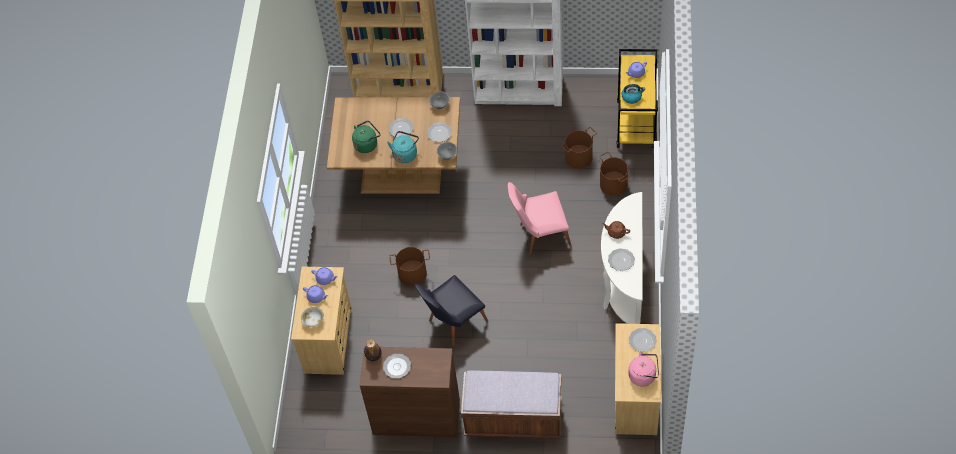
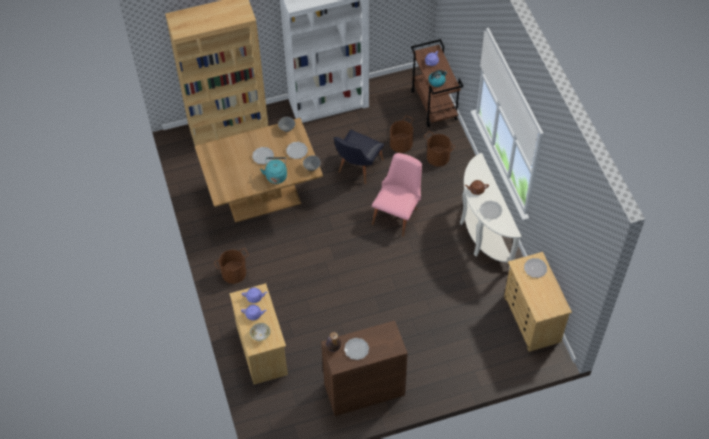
camera: 25 degrees left, 0 degrees up
(367, 144) = (240, 176): green kettle -> none
(412, 274) = (308, 275): brown bucket -> brown bucket (234, 273)
(452, 323) = (359, 304): black chair -> black chair (357, 168)
(513, 419) = (444, 366): brown bench -> none
(539, 235) = (397, 213): pink chair -> pink chair turned 150 degrees clockwise
(636, 125) = (434, 105): yellow cart -> brown cart
(644, 375) = (549, 295): pink kettle -> none

